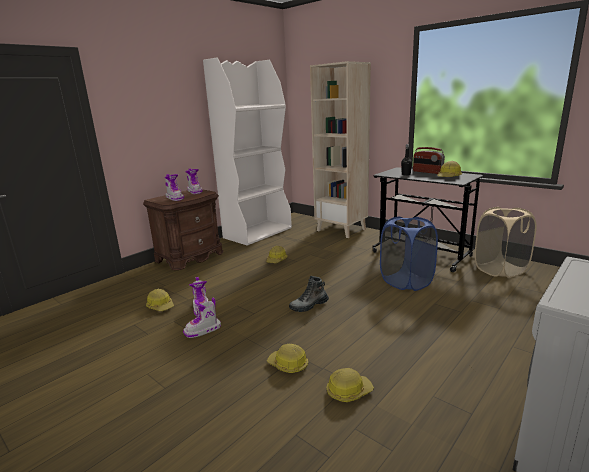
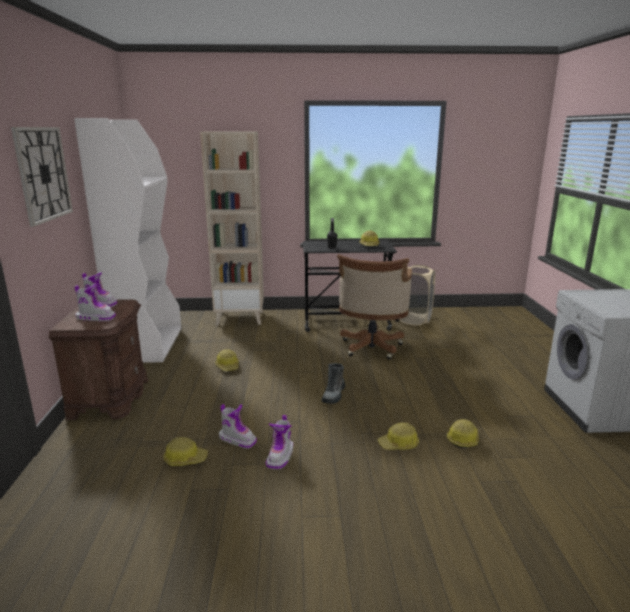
camera: 45 degrees left, 0 degrees up
(158, 97) = (43, 174): none -> wall clock
(406, 282) = (371, 348): blue laundry basket -> office chair
(427, 172) = (342, 243): radio -> none

